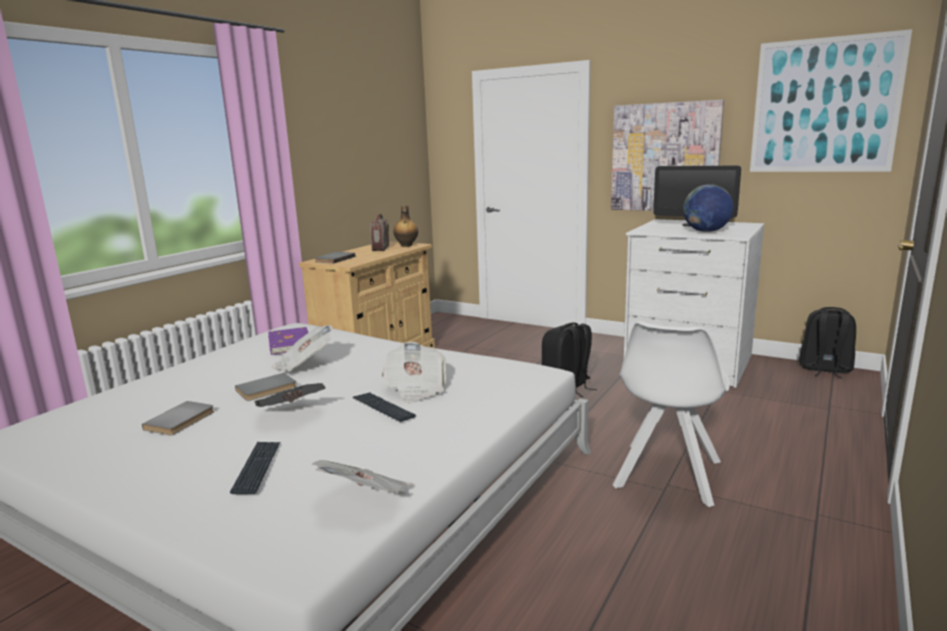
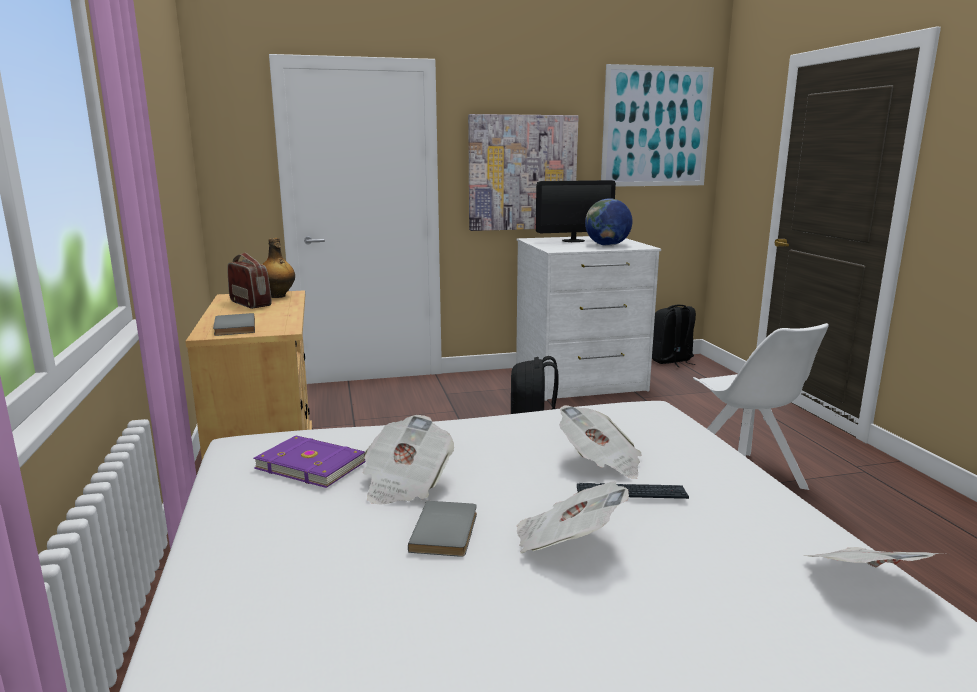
camera: 45 degrees left, 0 degrees up
(181, 420) = (447, 626): grey book -> none
(257, 467) = (711, 618): keyboard -> none

